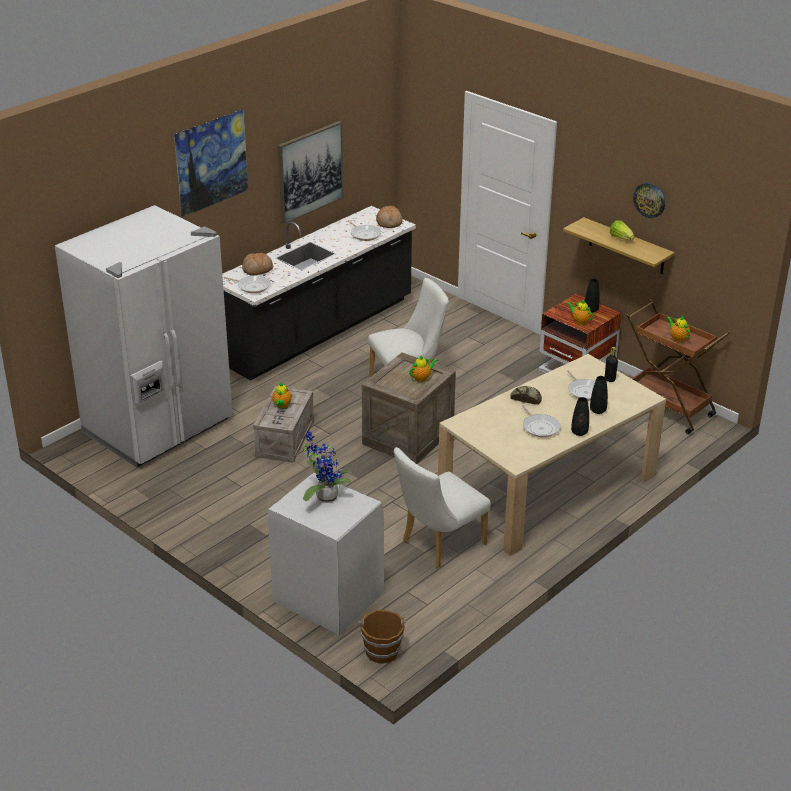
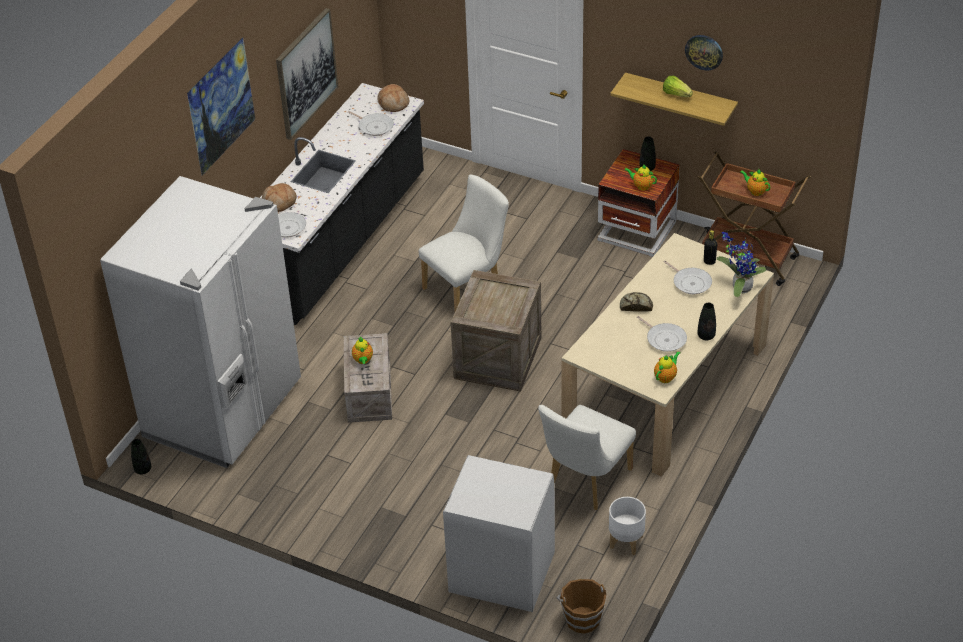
camera: 15 degrees left, 10 degrees up
(324, 496) = (493, 481): potted plant -> potted plant (739, 287)
(422, 378) = (509, 299): teapot -> teapot (666, 377)
(452, 599) = (625, 542): none -> white planter
(597, 410) = (713, 304): black vase -> black vase (143, 469)

